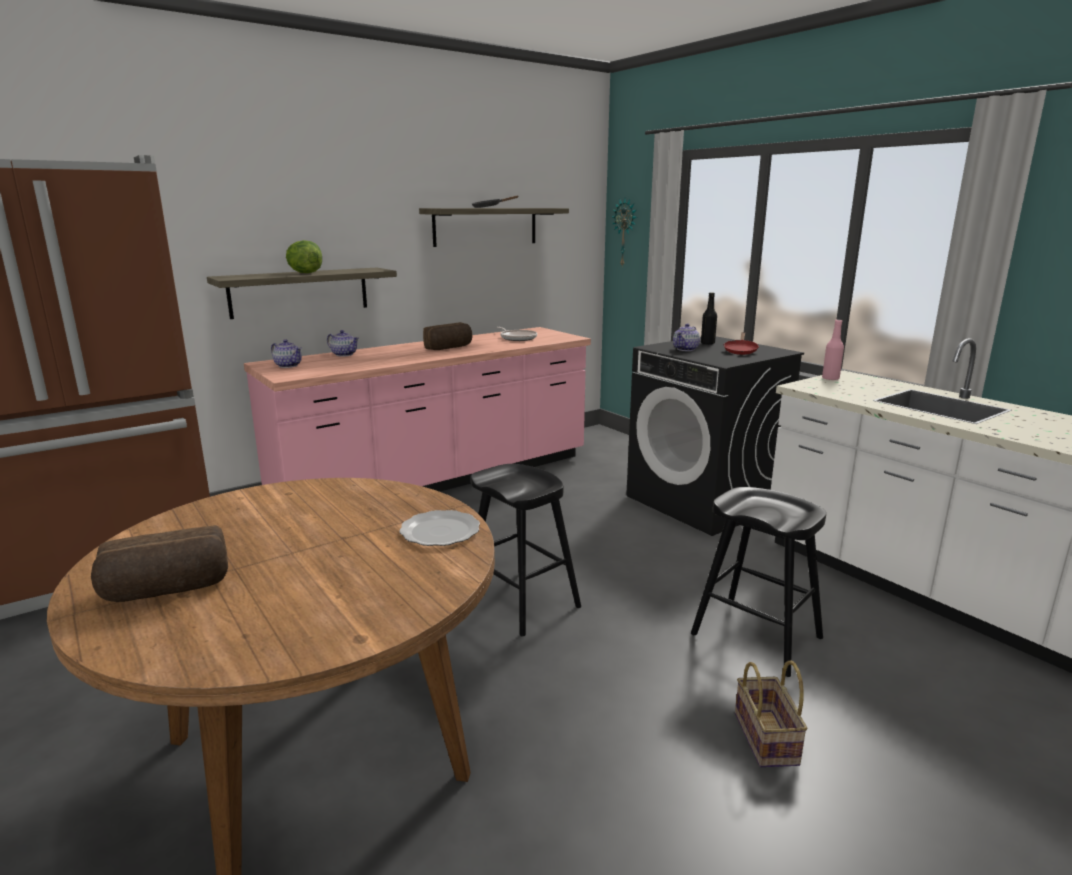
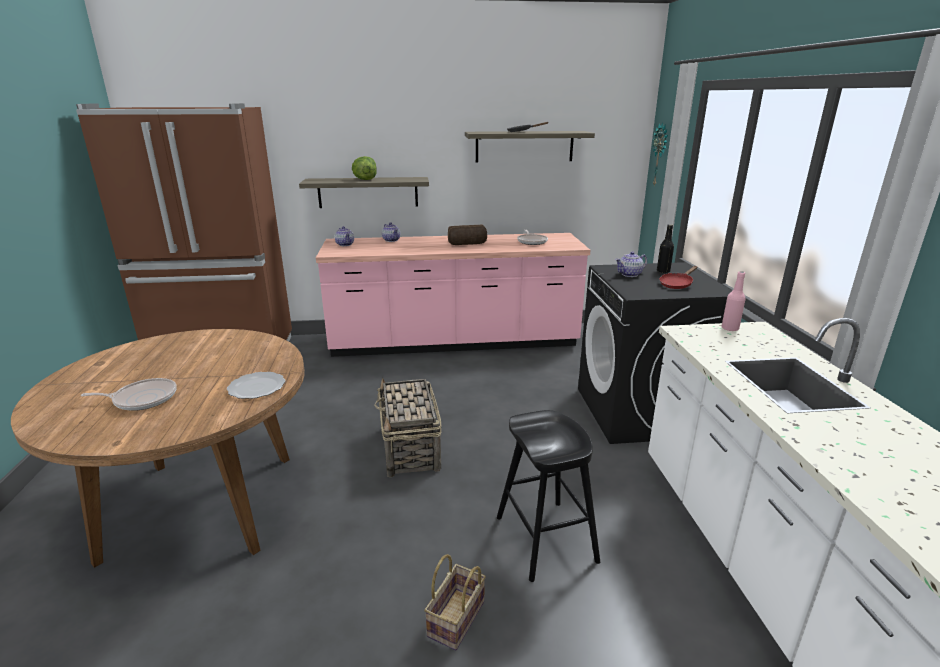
camera: 30 degrees right, 5 degrees up
(166, 590) = (93, 383): bread -> none
(294, 584) = (142, 399): none -> frying pan
(521, 601) = (410, 449): black stool -> basket

